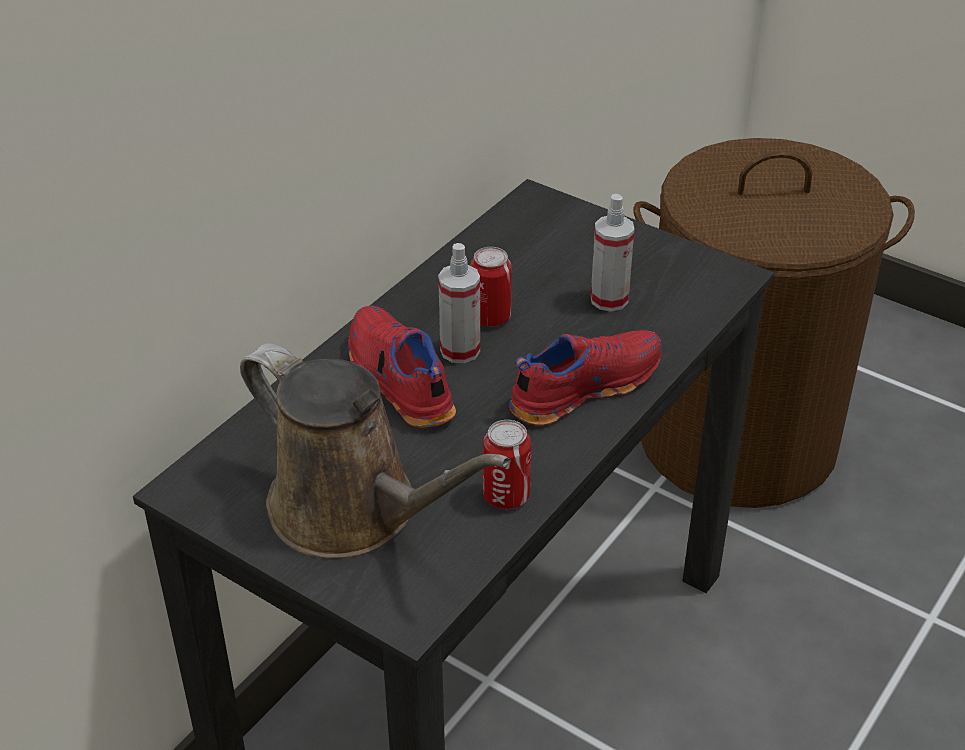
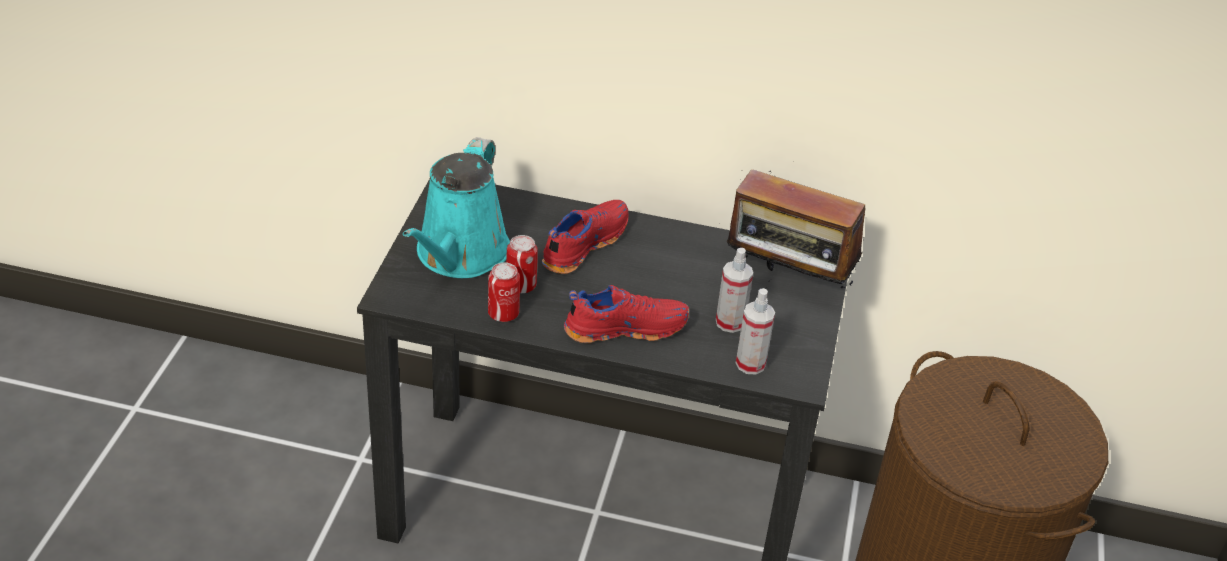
camera: 65 degrees right, 0 degrees up
(354, 511) = (459, 255): brown watering can -> turquoise watering can
(460, 350) = (630, 264): spray bottle -> spray bottle (750, 364)
(490, 317) = (673, 270): can -> can (521, 285)
(555, 237) = (787, 282): none -> radio
(583, 387) = (625, 327): red shoe -> red shoe turned 45 degrees counterclockwise

